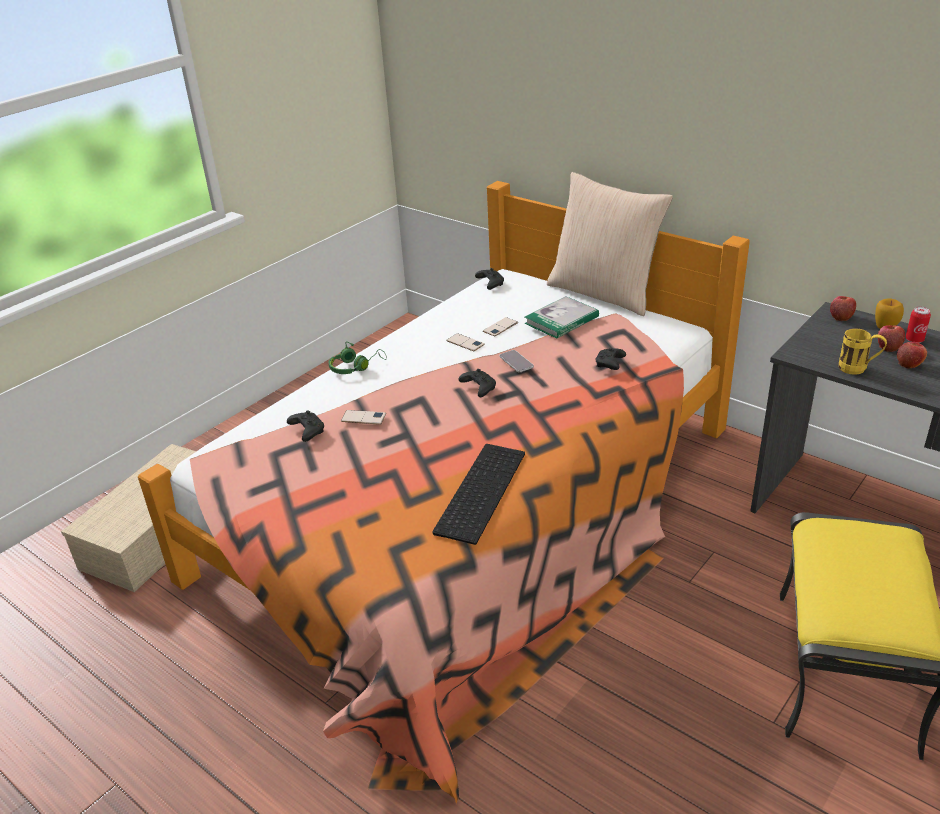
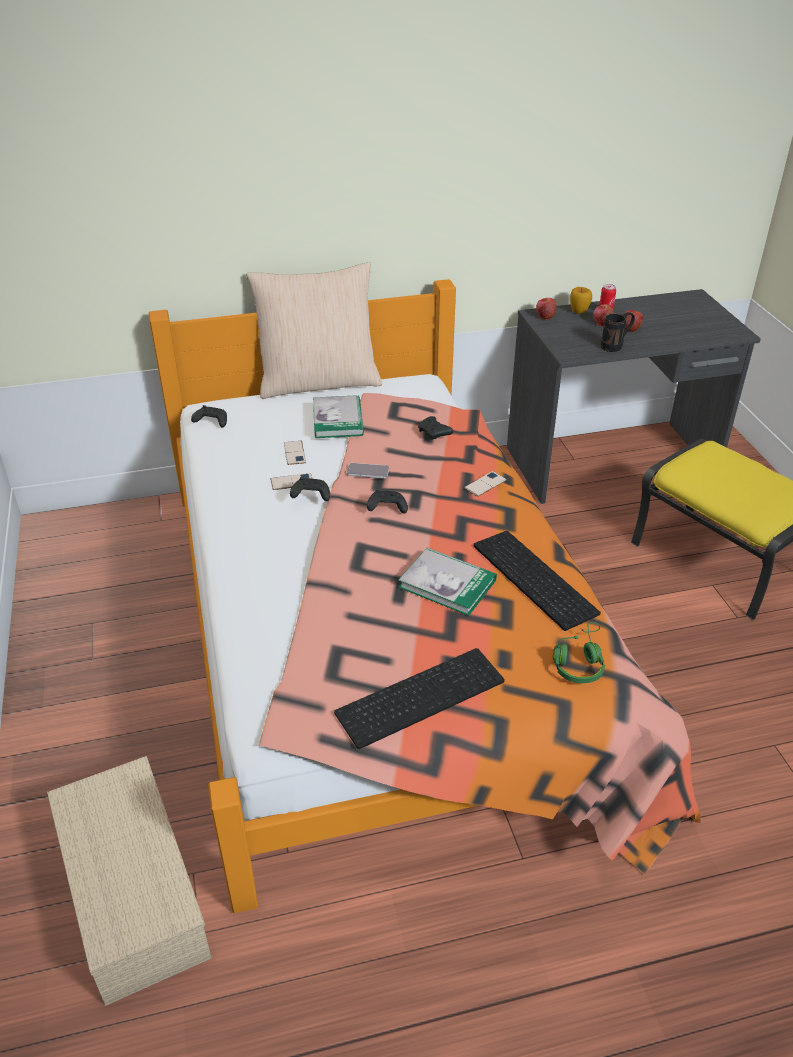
camera: 55 degrees left, 5 degrees up
(292, 498) = (420, 694): none -> keyboard
(307, 431) = (320, 637): black game controller -> black game controller (310, 495)
(355, 367) = (238, 560): green headphones -> green headphones (579, 661)
(363, 418) = (346, 592): phone -> phone (485, 484)
(424, 455) = (447, 584): none -> book
(858, 369) = (615, 346): yellow mug -> black mug

